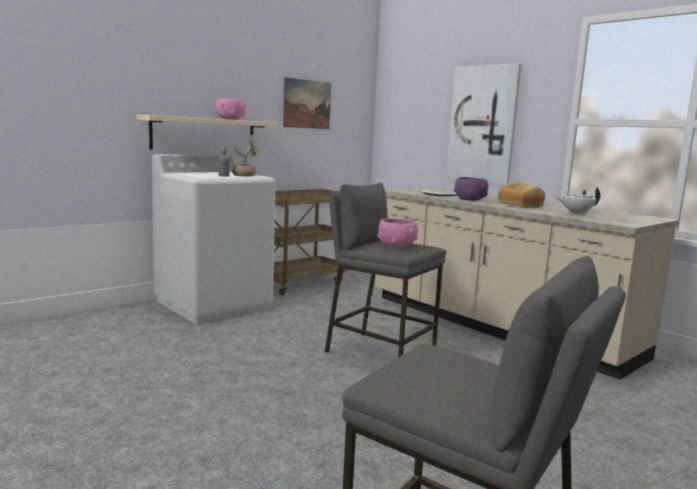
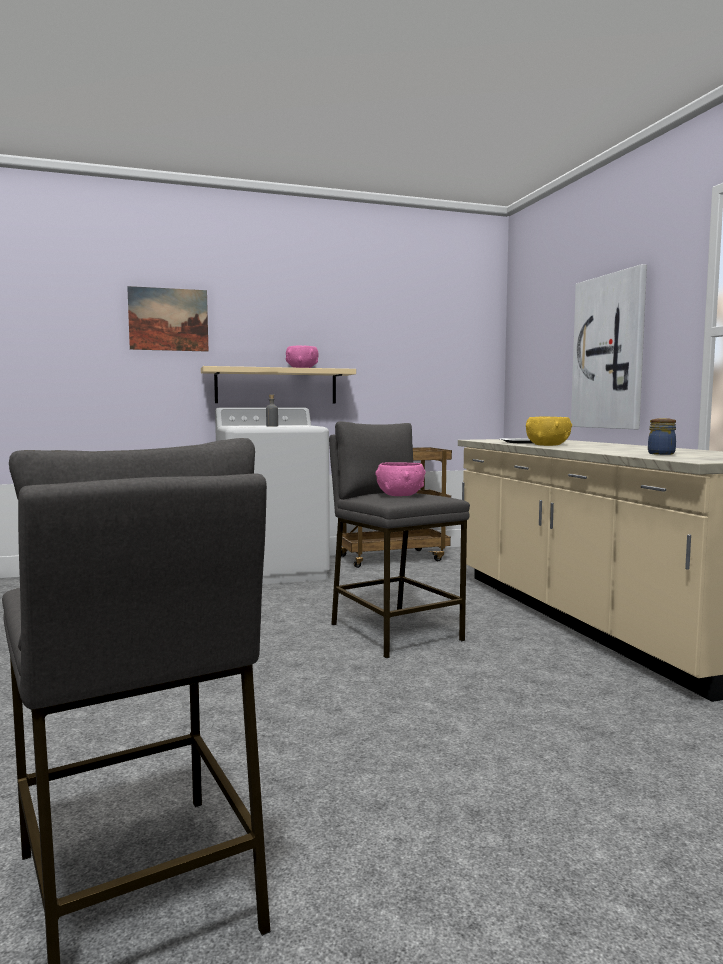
camera: 25 degrees right, 5 degrees down
(246, 175) = (299, 426): potted plant -> none
(307, 104) = (406, 348): picture -> picture (168, 319)
(470, 200) = (547, 445): purple bowl -> yellow bowl
(521, 205) = (606, 448): bread -> none
(576, 213) = (661, 454): white teapot -> jar

